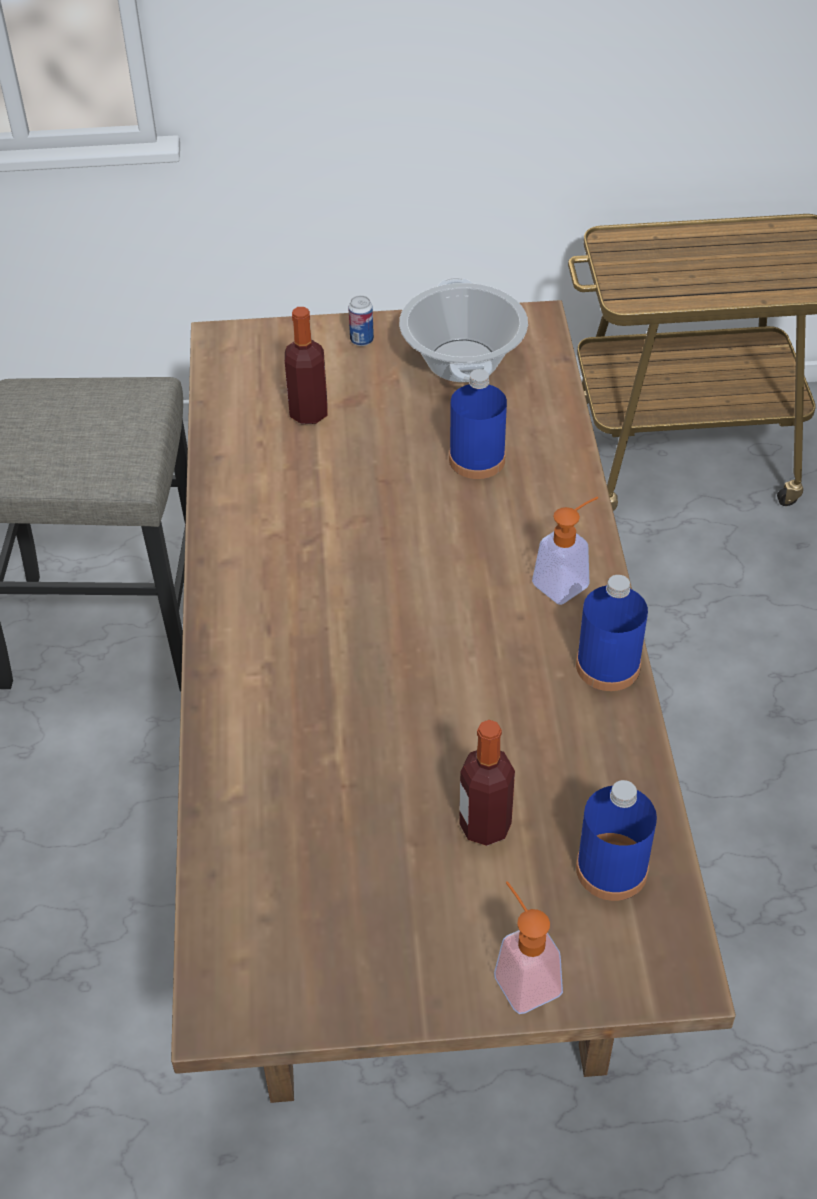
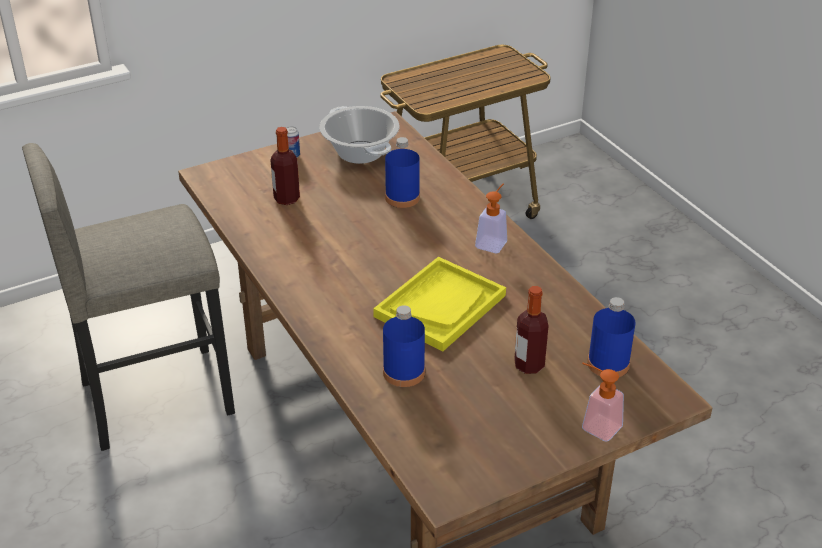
camera: 25 degrees left, 10 degrees down
(416, 671) = (440, 305): none -> yellow tray
(608, 666) = (542, 274): blue bottle -> blue bottle (404, 372)

